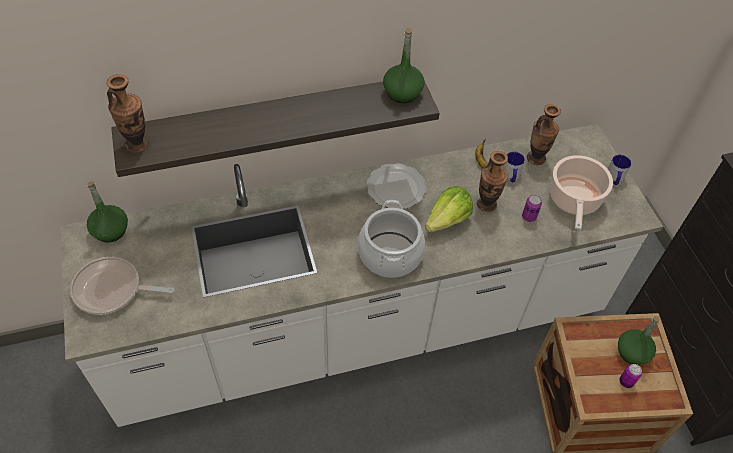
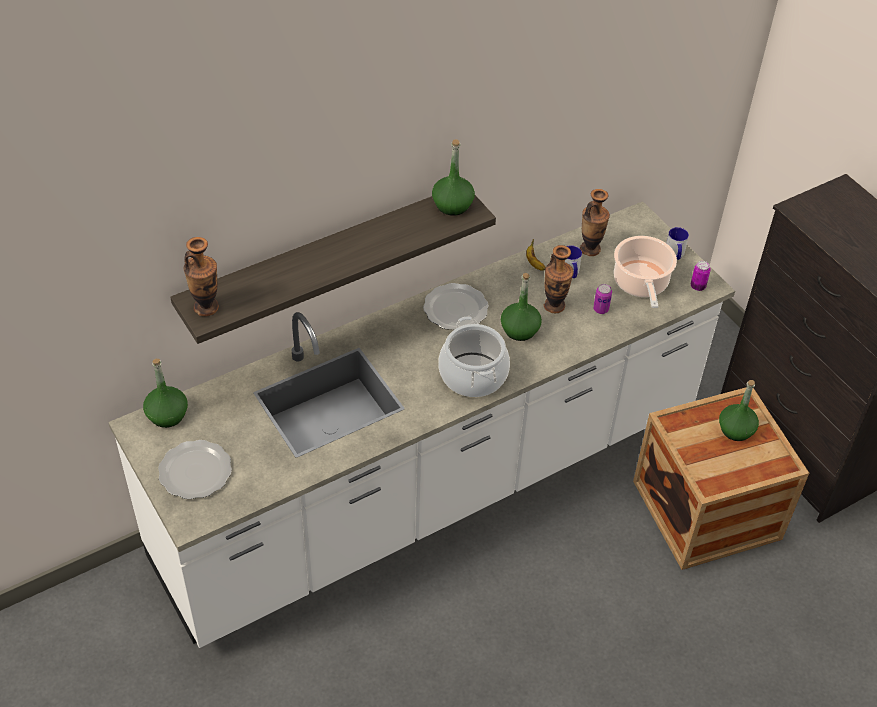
camera: 15 degrees left, 5 degrees down
(112, 290) = (196, 472): frying pan -> plate
(447, 220) = (520, 330): lettuce -> green bottle
(626, 382) = (737, 459): can -> can (697, 286)

